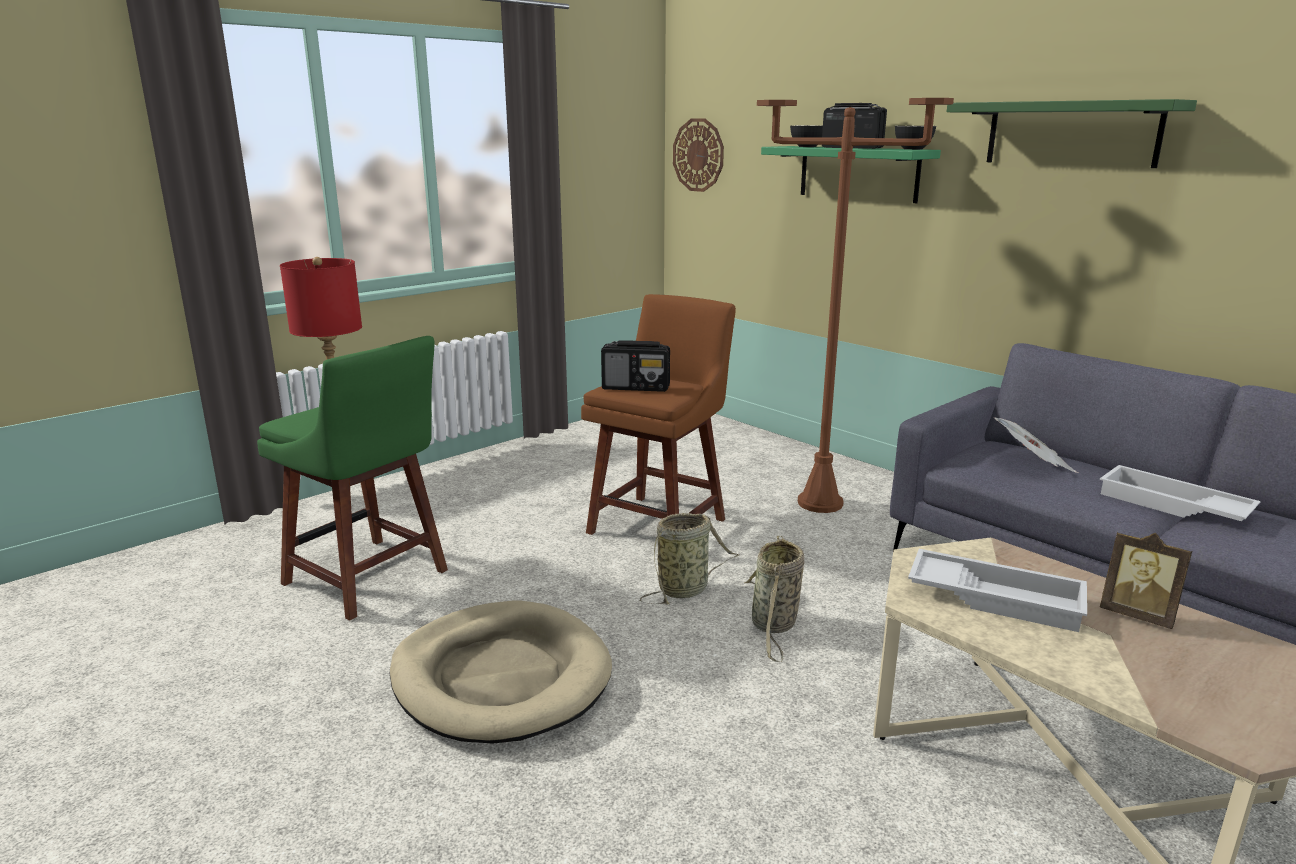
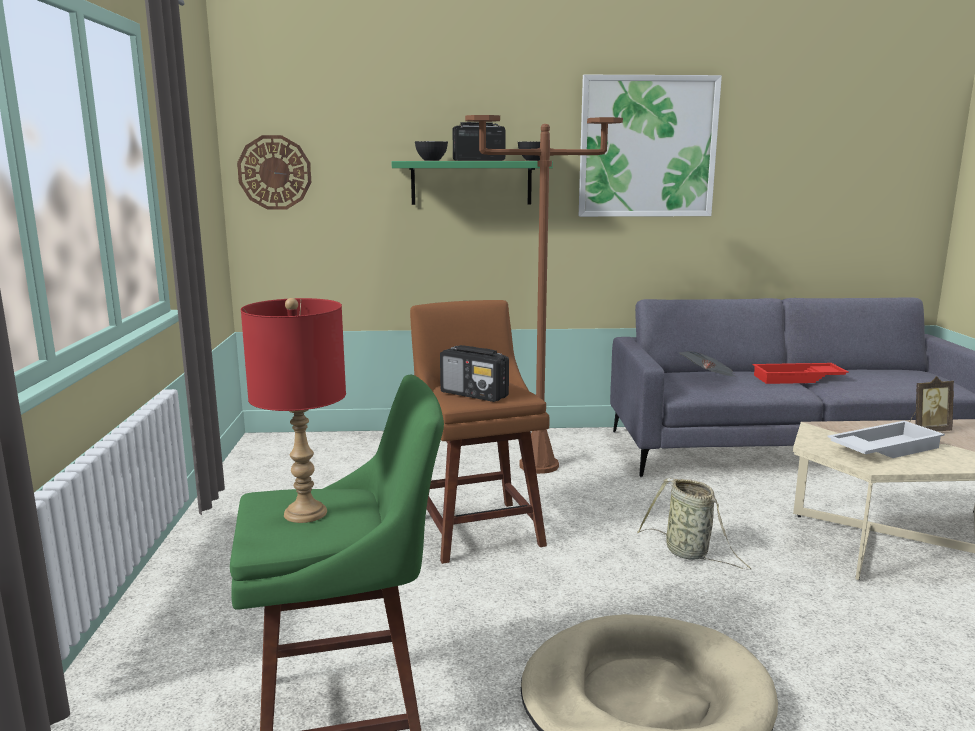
camera: 50 degrees left, 5 degrees down
(636, 388) = (474, 394): radio -> radio turned 75 degrees clockwise
(685, 589) = (597, 561): basket -> none
(1071, 133) = (647, 147): green shelf -> picture
(1171, 505) = (798, 379): white tray -> red tray

